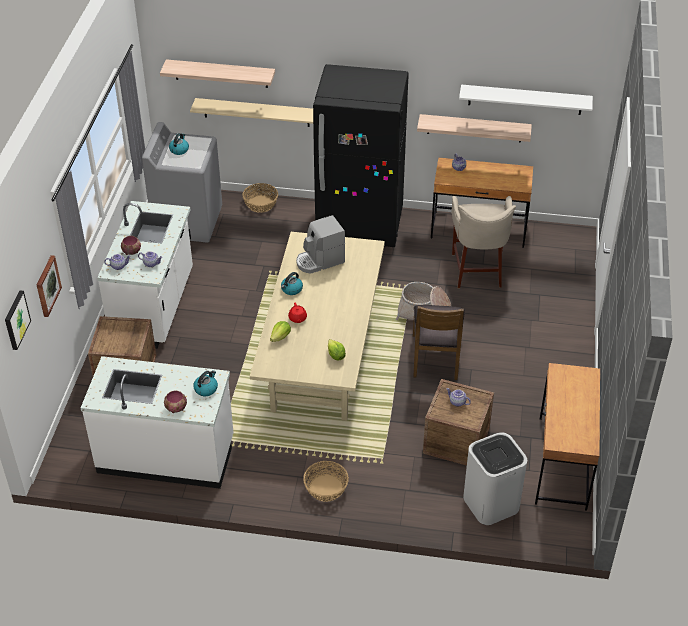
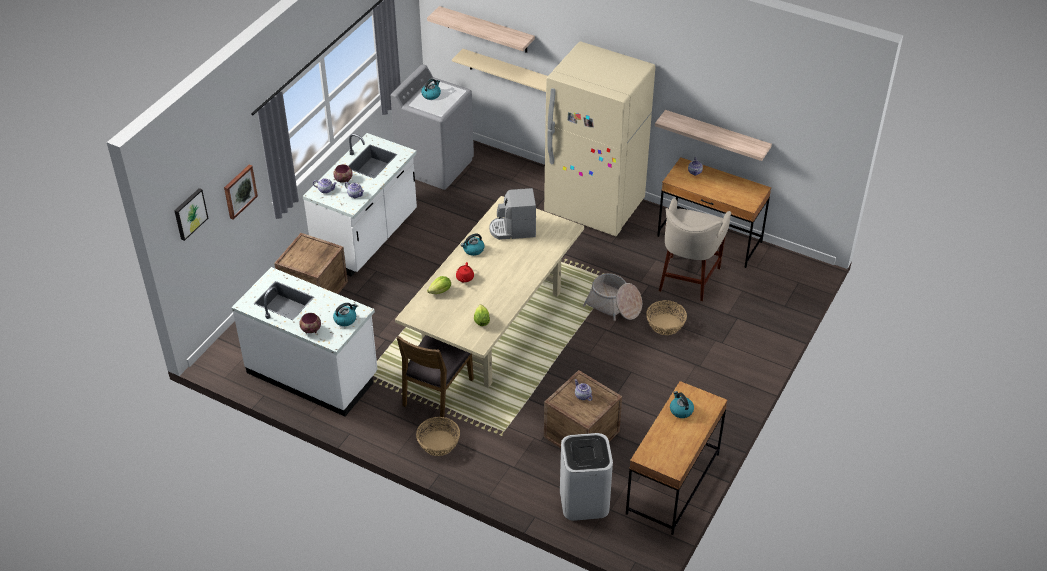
camera: 20 degrees right, 0 degrees up
(260, 204) = (511, 165): basket -> basket (665, 324)
(360, 226) = (594, 208): black fridge -> beige fridge
(436, 357) = (603, 351): brown chair -> brown chair (436, 392)
(525, 99) = (766, 117): white shelf -> none
(564, 390) = (681, 410): none -> kettle

